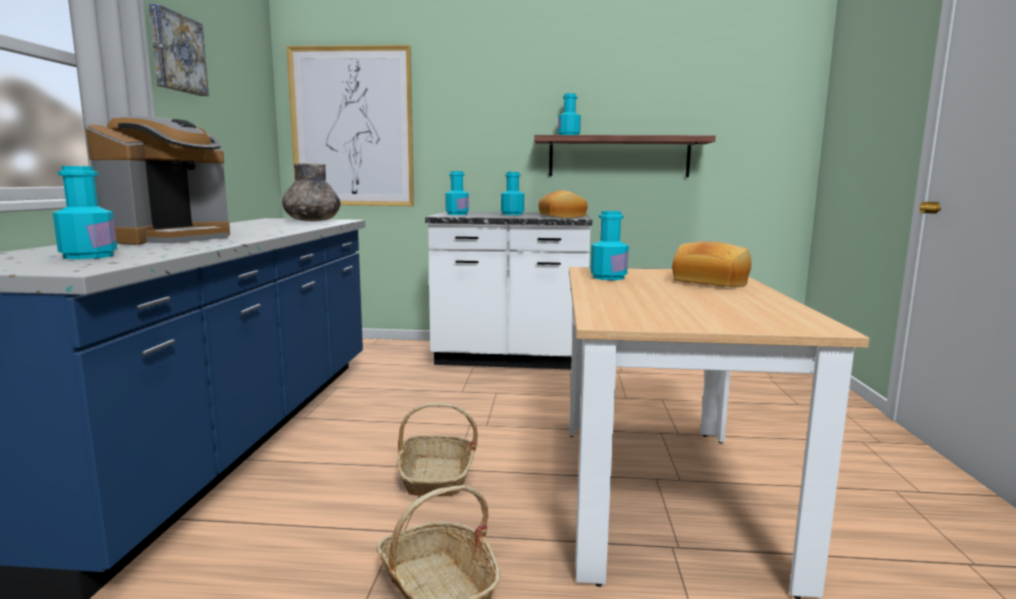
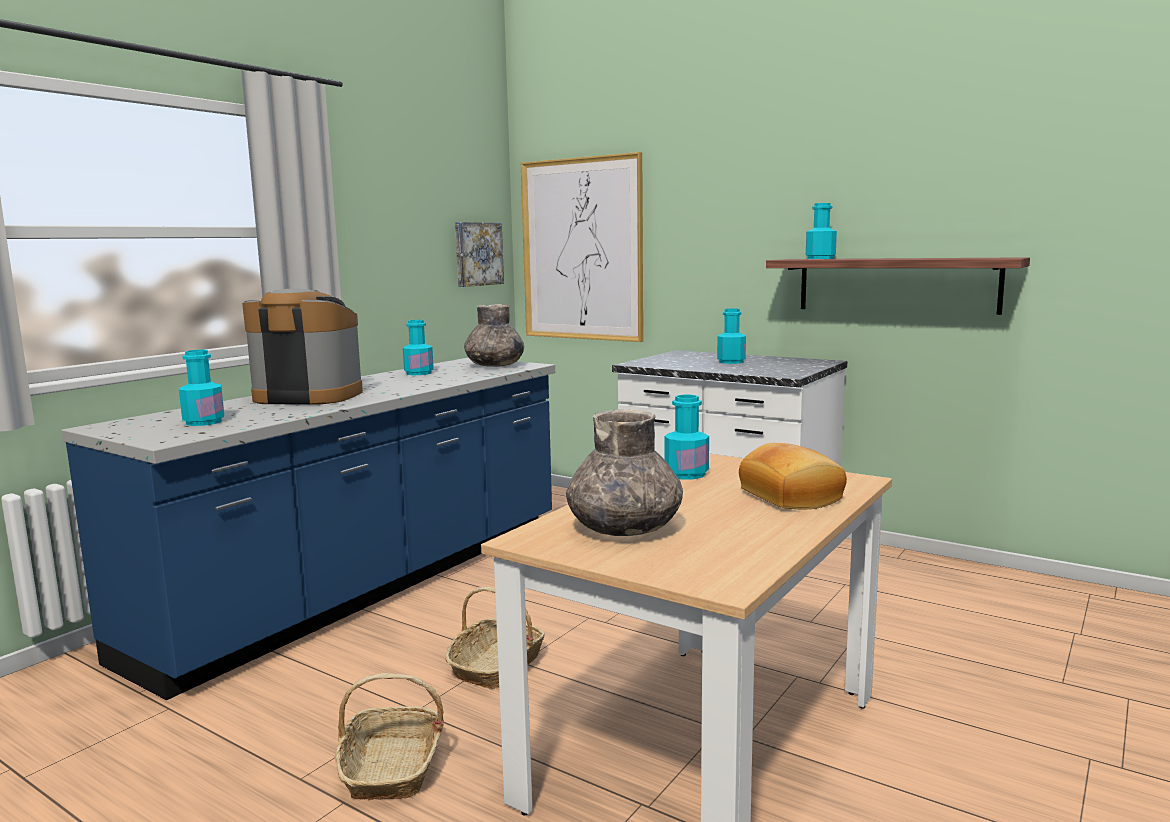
camera: 30 degrees right, 0 degrees up
(170, 238) = (308, 396): coffee machine -> coffee machine turned 135 degrees counterclockwise
(176, 53) = (378, 201): picture -> picture (477, 254)
(457, 214) = (663, 359): turquoise bottle -> turquoise bottle (419, 373)
(563, 216) = (778, 371): bread -> none
(661, 308) = (625, 529): none -> grey vase

